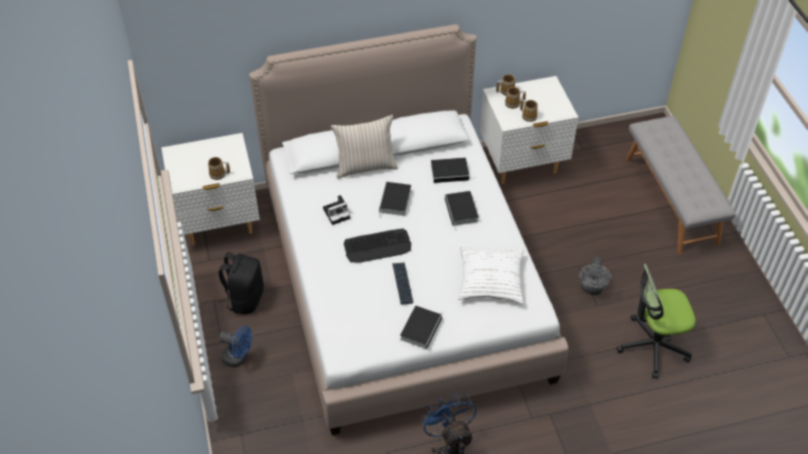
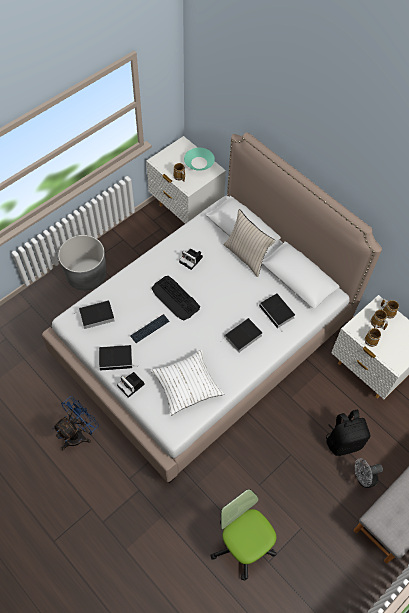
camera: 60 degrees right, 10 degrees up
(212, 149) = (199, 162): none -> turquoise bowl
(238, 358) = (86, 275): blue fan -> grey planter
(245, 298) = (134, 255): black backpack -> black backpack (343, 441)
(395, 202) = (224, 290): book -> book (96, 316)
(463, 327) = (132, 385): none -> camera
(592, 289) = (273, 474): grey fan -> grey fan (363, 479)

